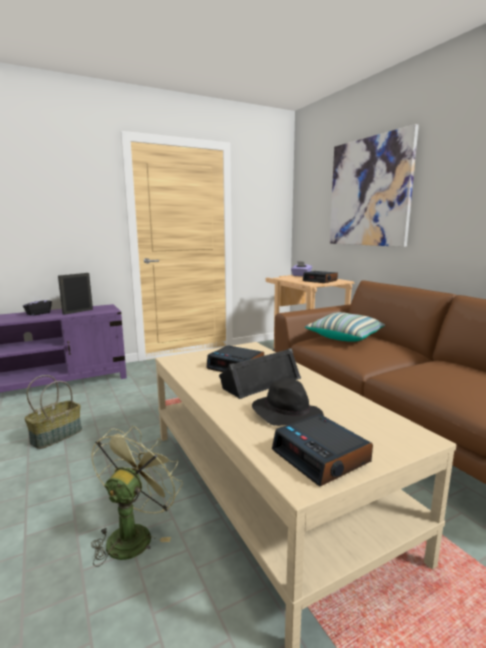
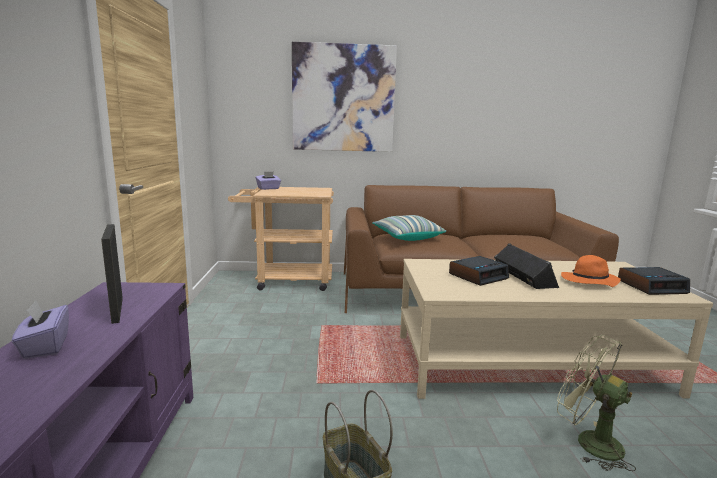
camera: 65 degrees left, 0 degrees up
(38, 313) = (45, 346): black tissue box -> purple tissue box
(286, 414) = (589, 281): black hat -> orange hat
(320, 281) = (312, 191): alarm clock -> none

